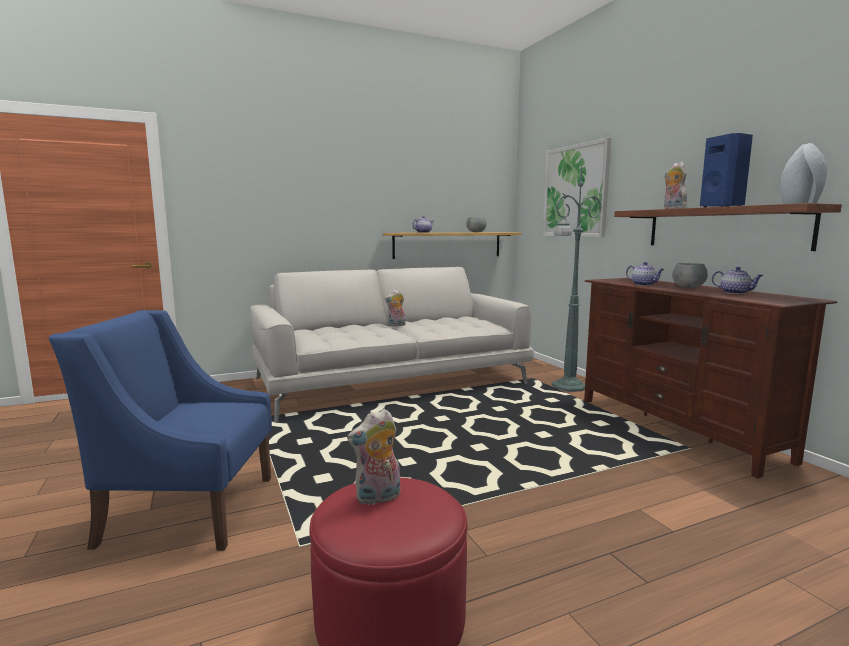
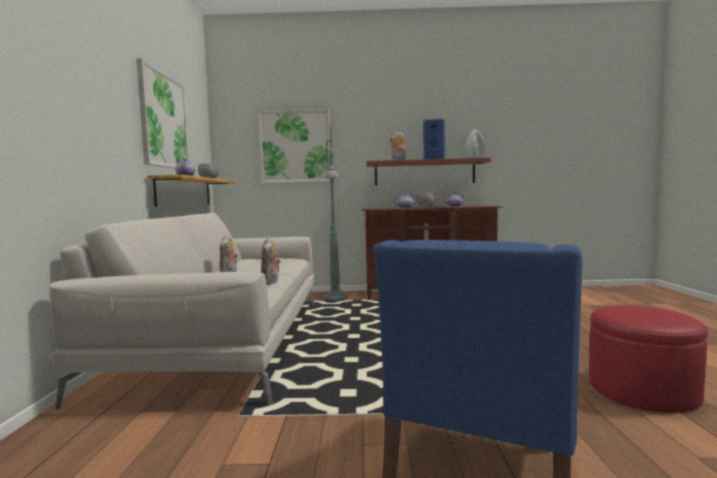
camera: 65 degrees left, 5 degrees down
(378, 498) = (635, 314): plush toy -> plush toy (271, 282)
(417, 182) = (164, 120): none -> picture

